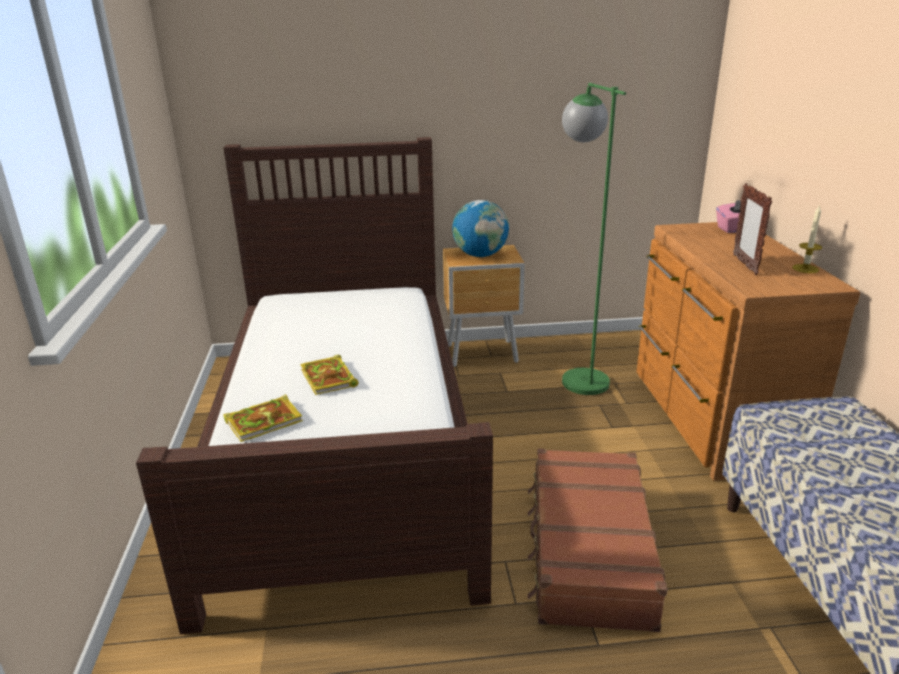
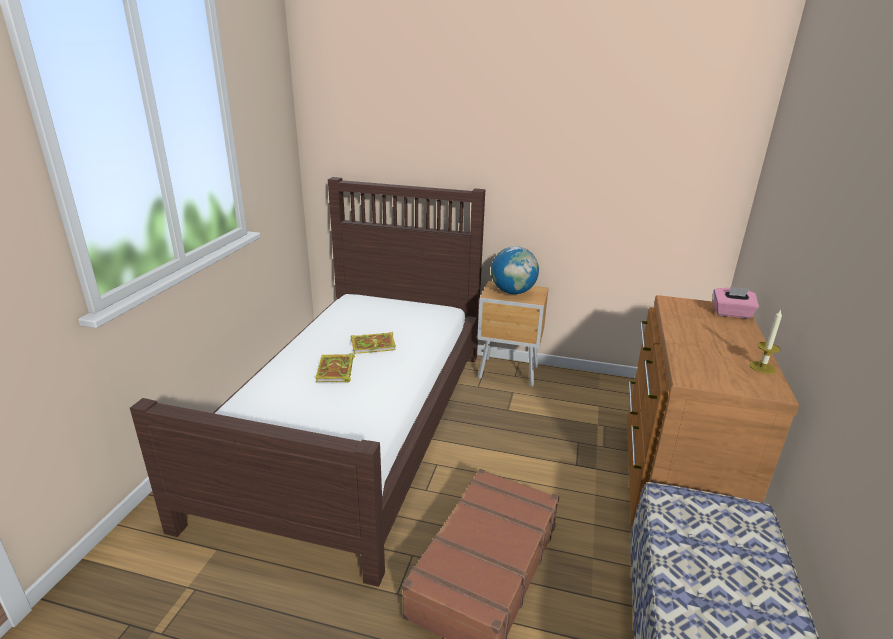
camera: 20 degrees right, 0 degrees up
(265, 421) = (268, 394): book -> book (374, 345)
(577, 375) = (577, 410): green floor lamp -> none
(744, 265) = (703, 351): picture frame -> none

